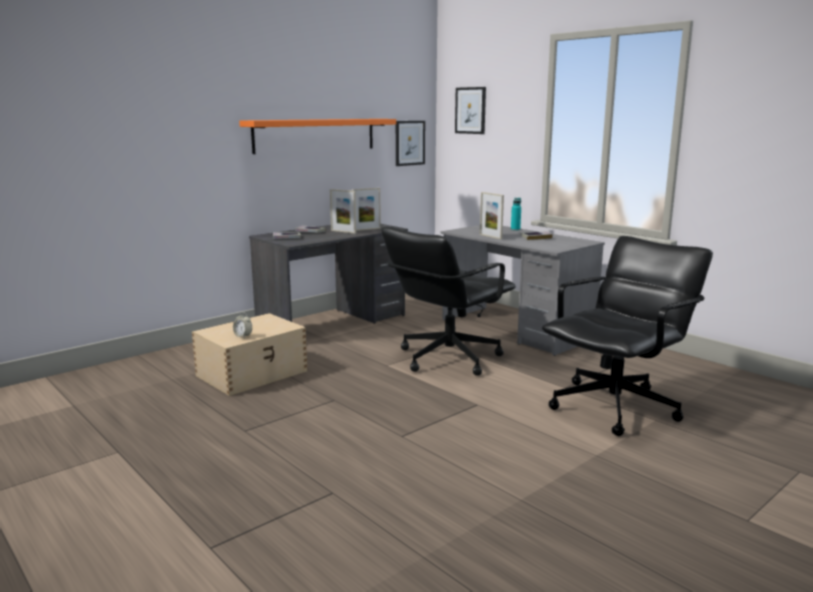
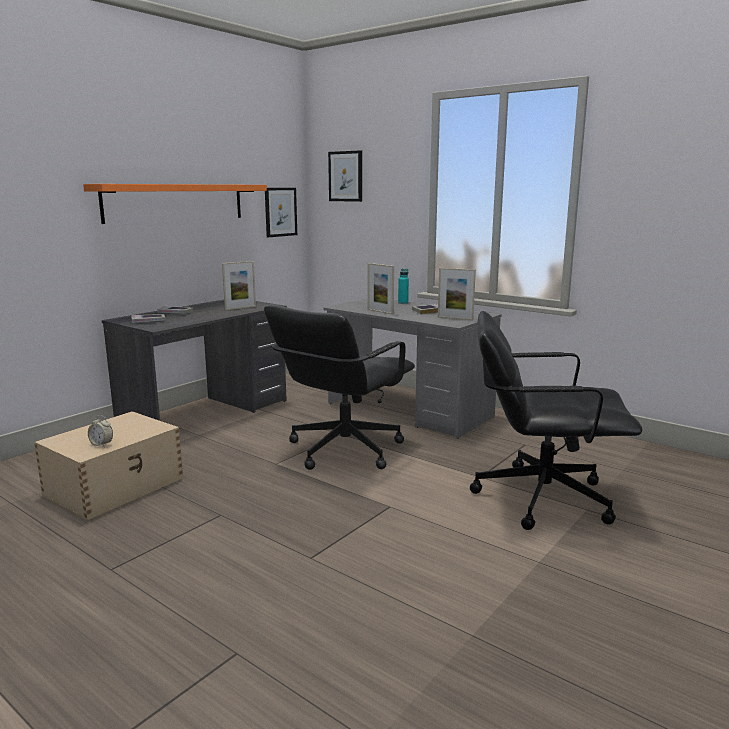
camera: 10 degrees left, 0 degrees up
(343, 232) = (214, 311): picture frame -> picture frame (455, 318)
(616, 407) = (540, 497): black office chair -> black office chair turned 120 degrees counterclockwise

